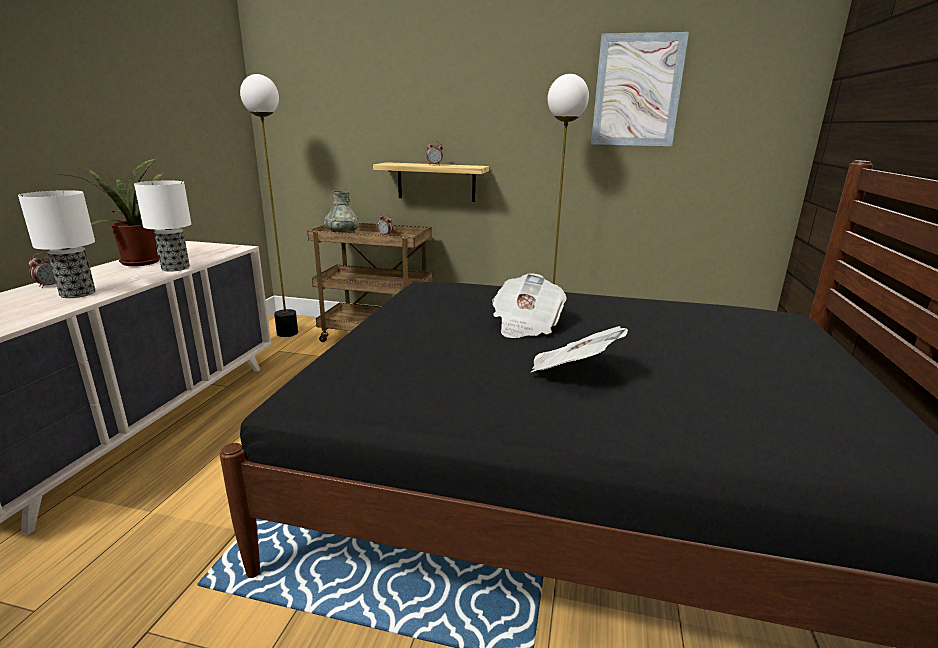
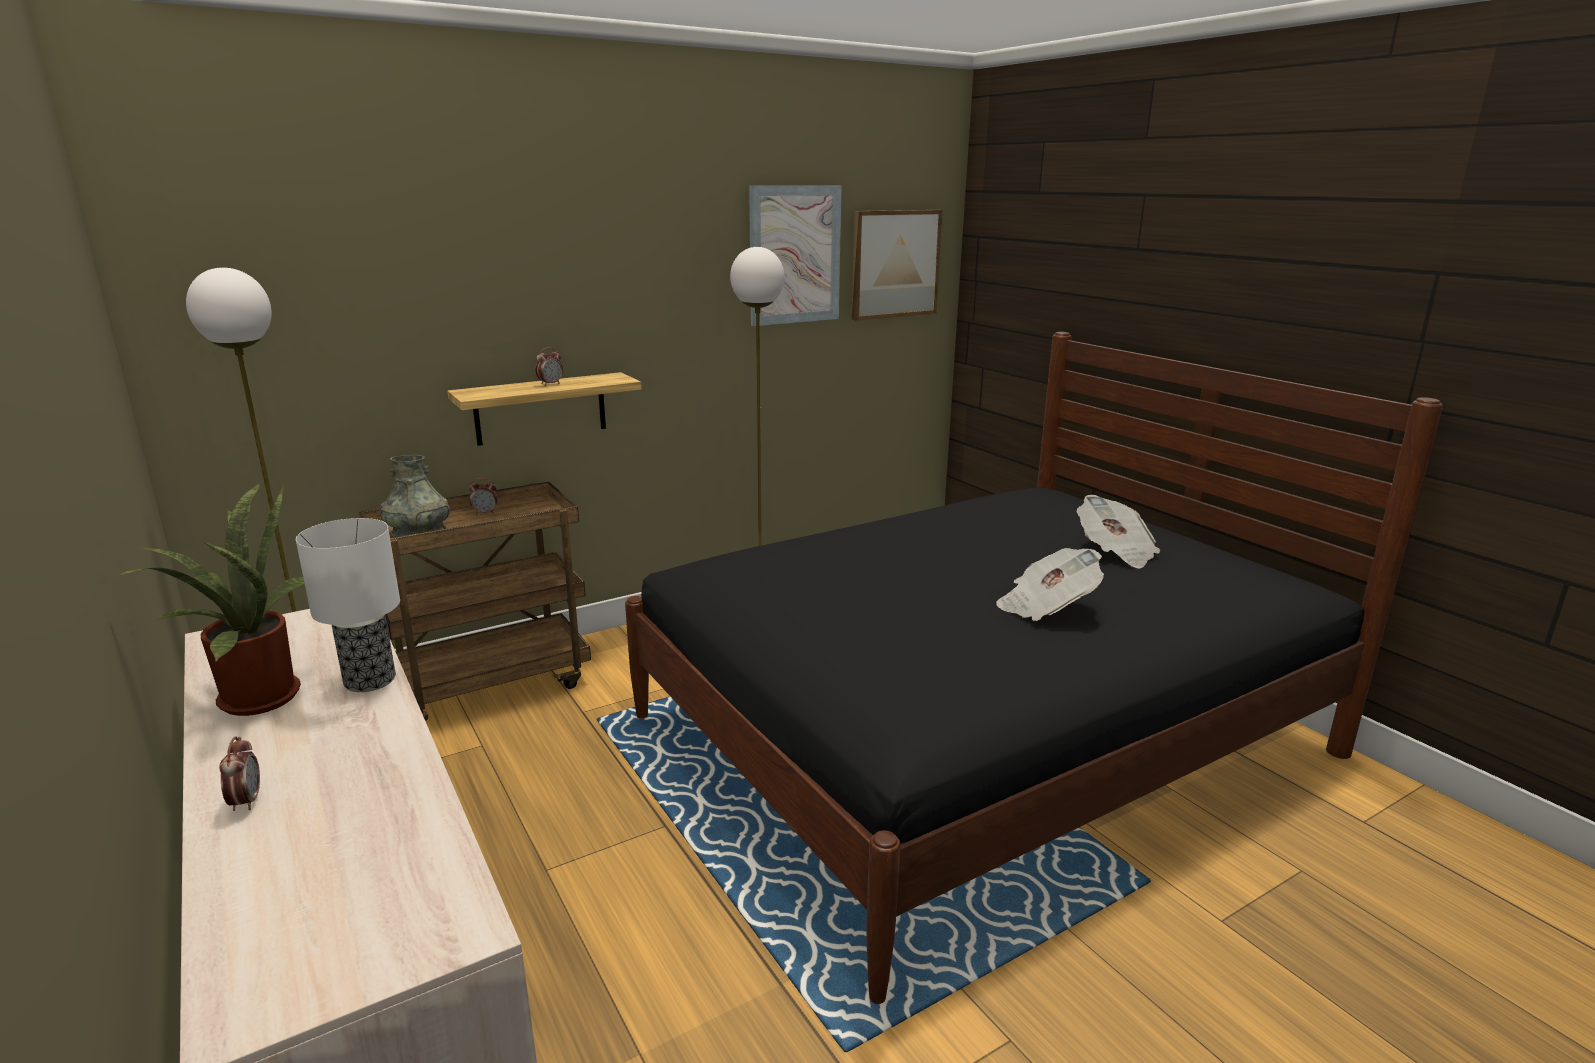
camera: 45 degrees left, 0 degrees up
(78, 294) = (363, 782): table lamp -> none
(525, 325) = (920, 579): newspaper -> newspaper (1115, 552)
(741, 103) = (894, 264): none -> picture

